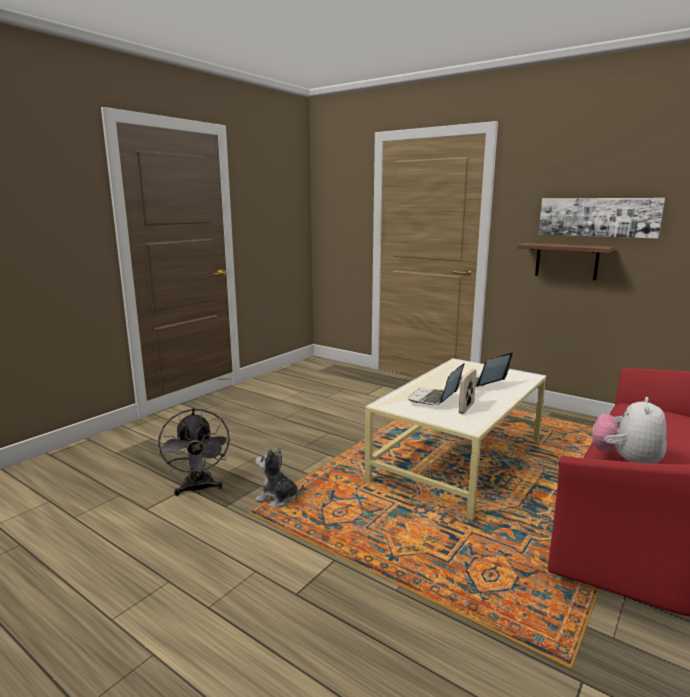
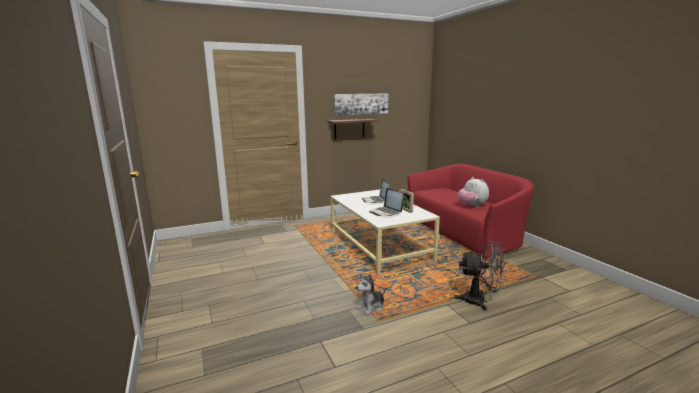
camera: 60 degrees left, 0 degrees up
(198, 489) = (328, 336): grey fan -> grey fan (480, 301)

